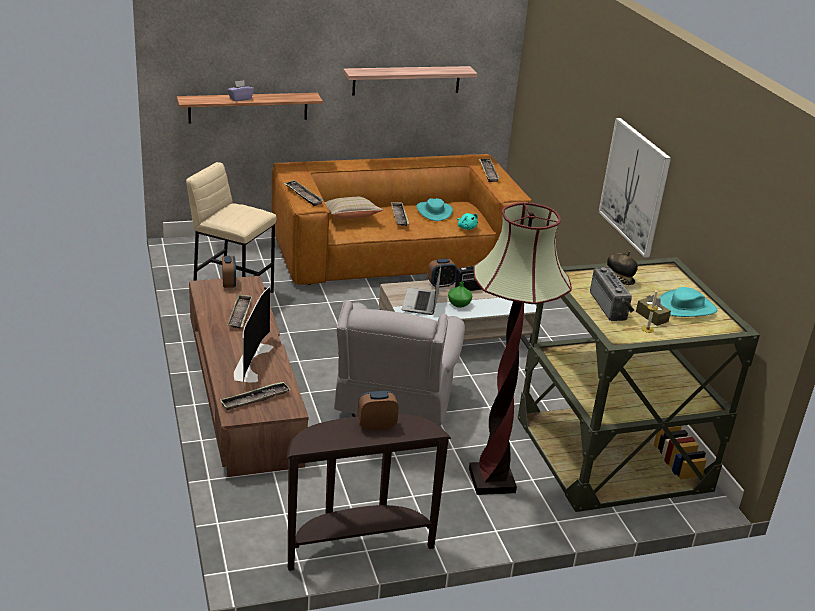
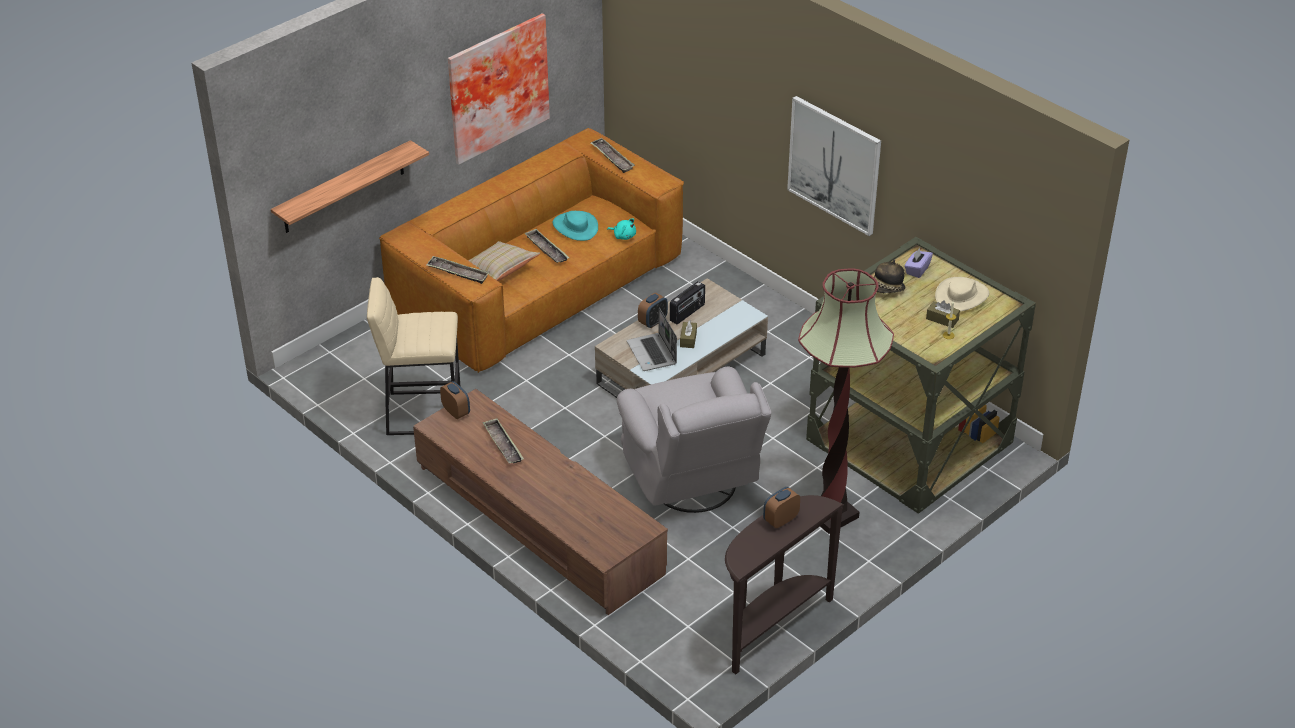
camera: 25 degrees left, 10 degrees up
(240, 98) = (342, 185): purple tissue box -> purple tissue box (917, 270)
(250, 361) = (563, 493): television -> none
(255, 399) = (606, 532): tray -> none
(406, 80) = (496, 86): shelf -> picture
(459, 304) = (688, 339): green vase -> brown tissue box
(611, 306) = (903, 321): radio -> none
(686, 308) = (962, 296): turquoise hat -> beige hat

